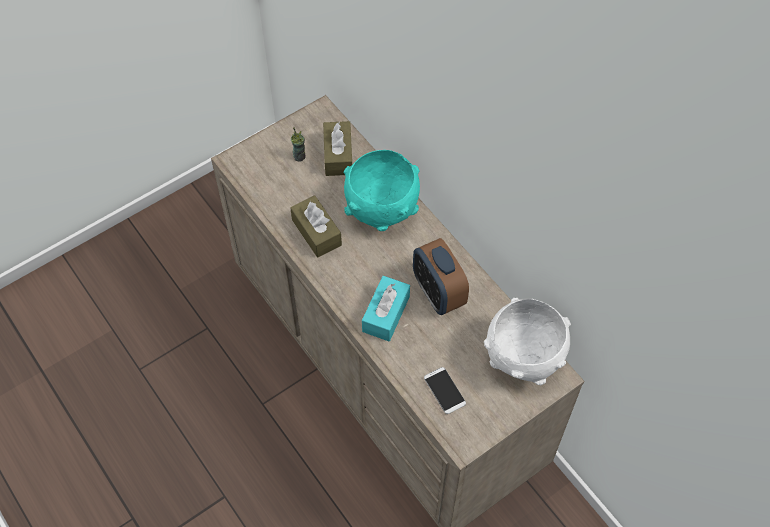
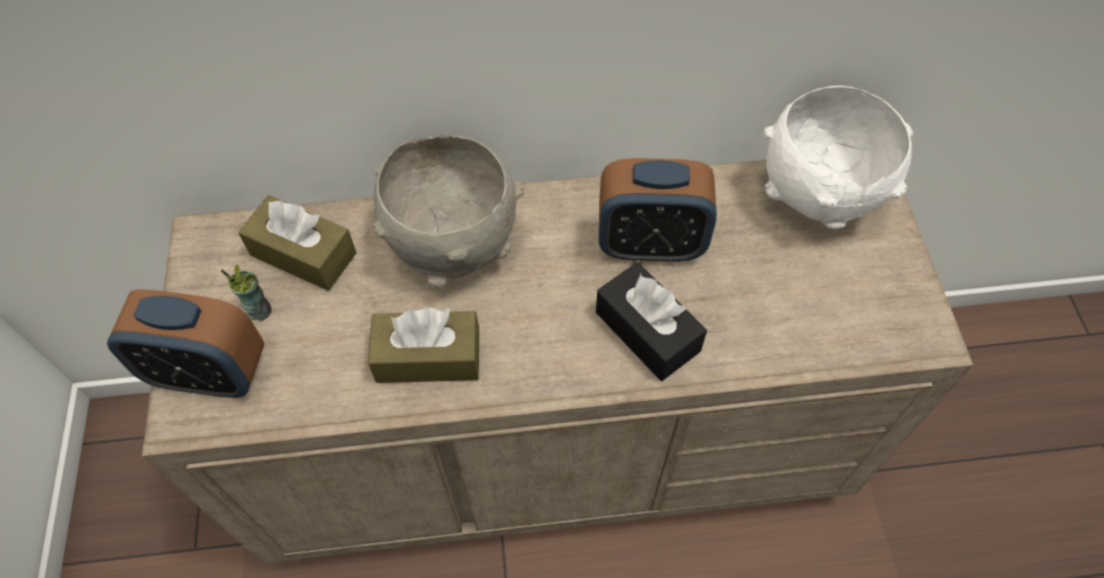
camera: 60 degrees left, 0 degrees up
(259, 157) = (209, 373): none -> alarm clock
(382, 210) = (453, 245): turquoise bowl -> grey bowl
(386, 314) = (647, 331): turquoise tissue box -> black tissue box
(444, 390) = (826, 318): phone -> none

